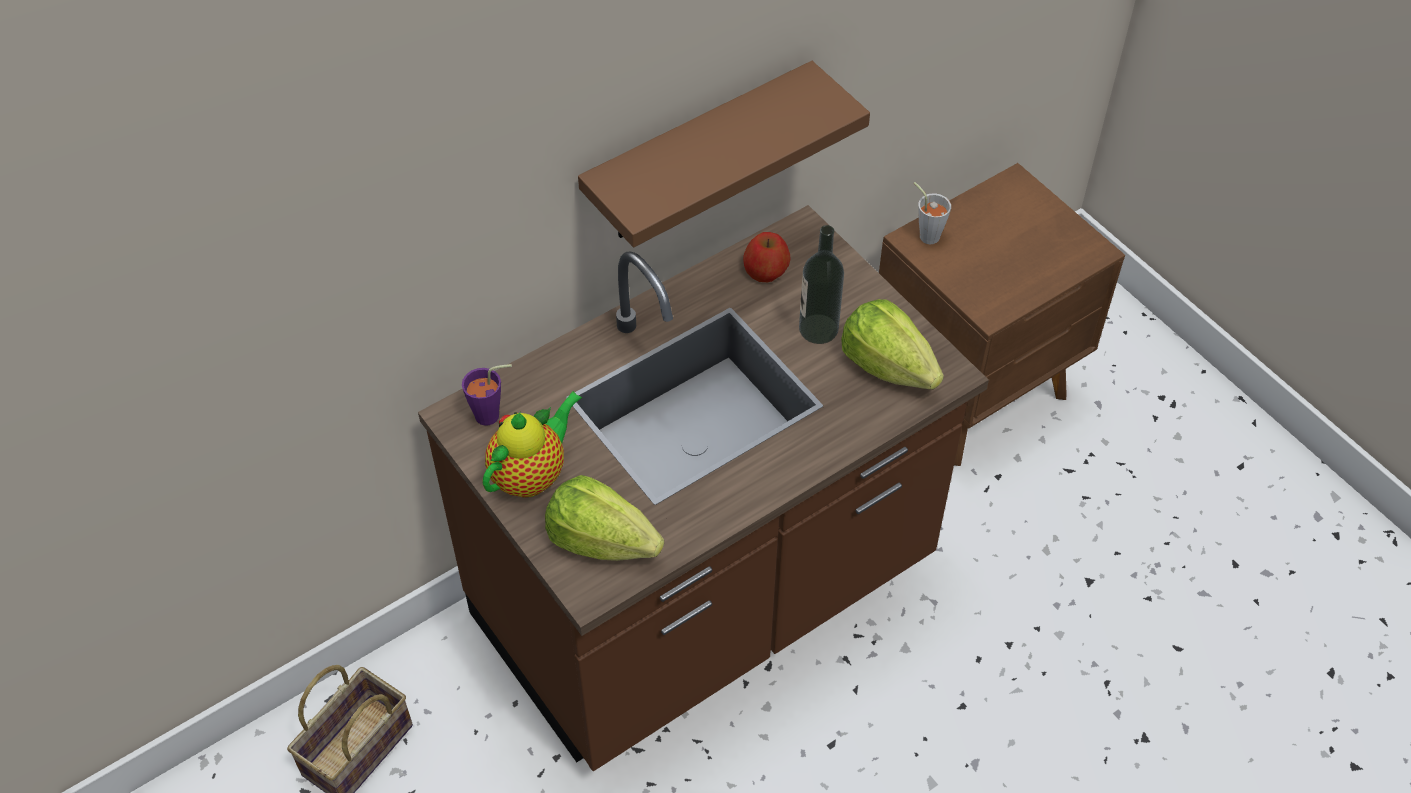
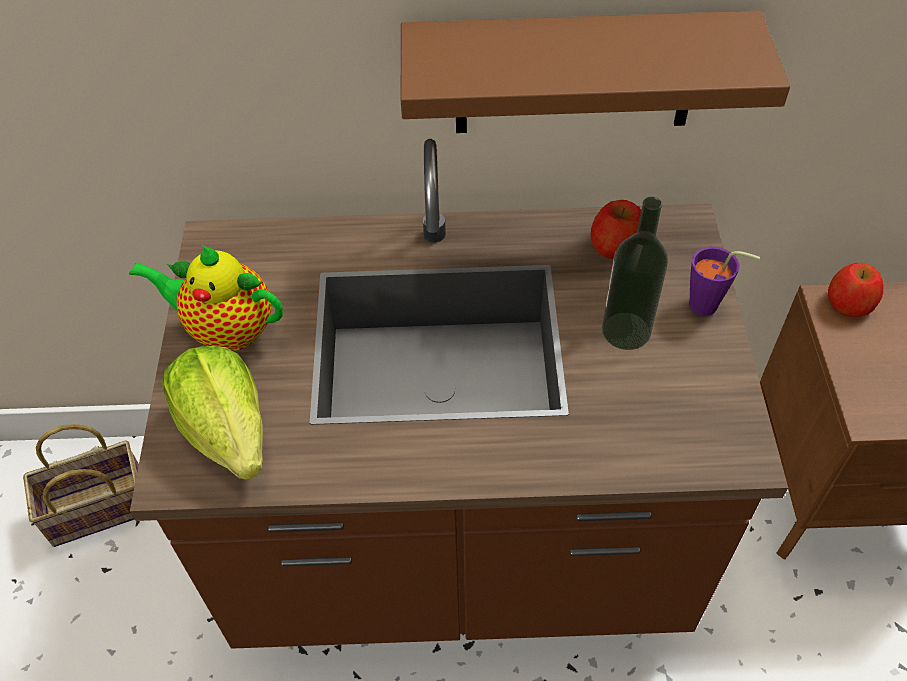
camera: 35 degrees right, 0 degrees up
(493, 415) = (243, 256): purple cup -> purple cup (709, 307)
(532, 474) = (226, 329): teapot -> teapot turned 150 degrees counterclockwise
(888, 366) = (675, 409): lettuce -> none
(926, 233) = (849, 303): grey cup -> apple

